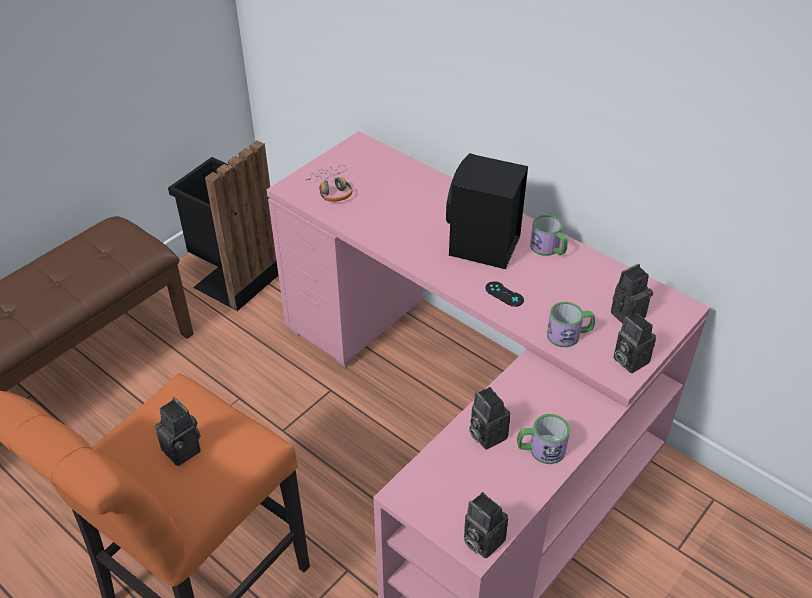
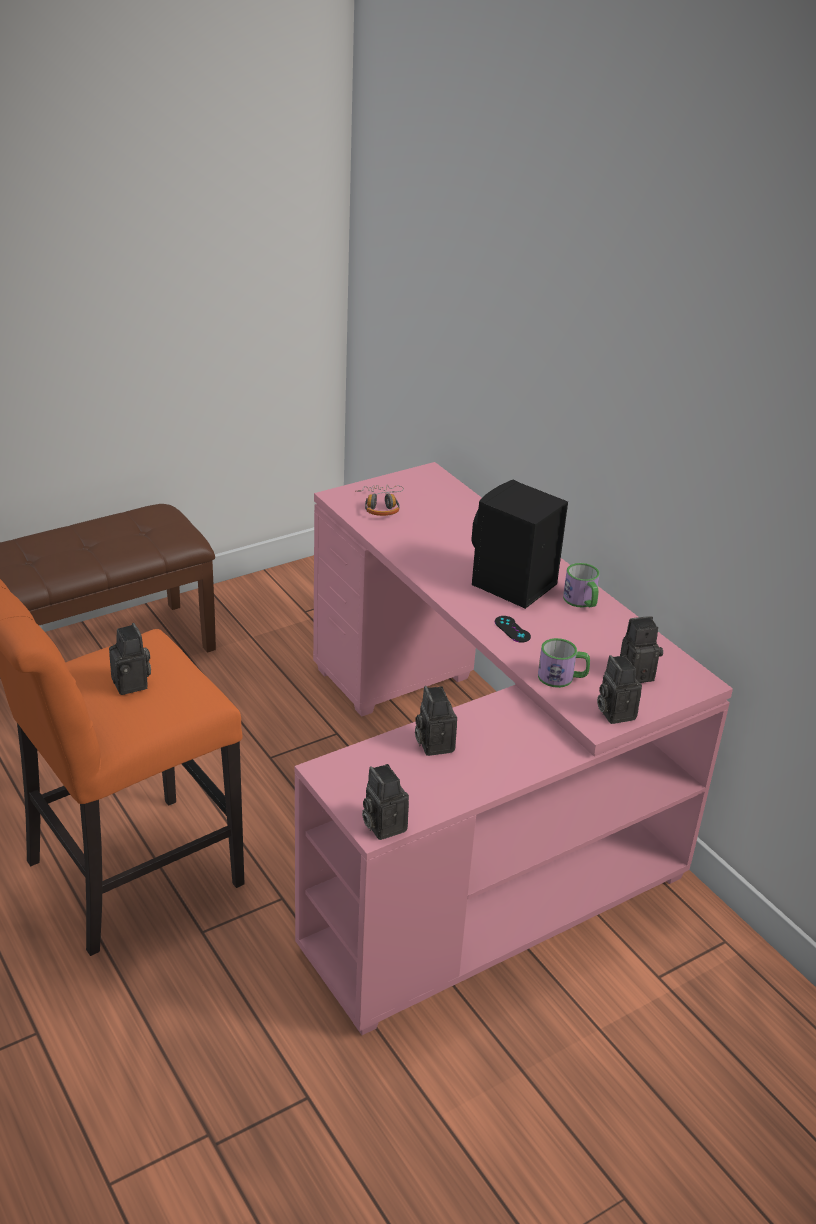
camera: 15 degrees right, 10 degrees down
(234, 278) = (280, 608): black trash can -> none
(540, 449) = (483, 769): mug -> none

